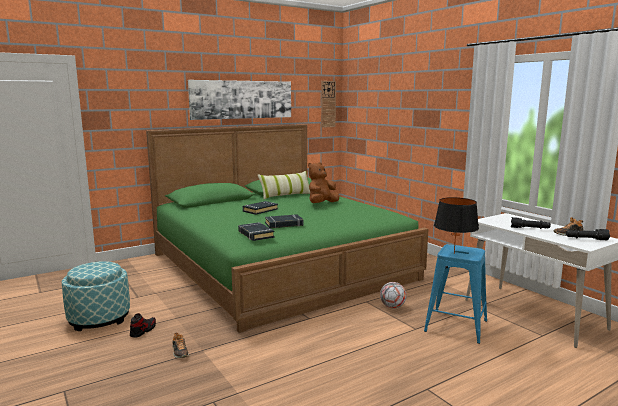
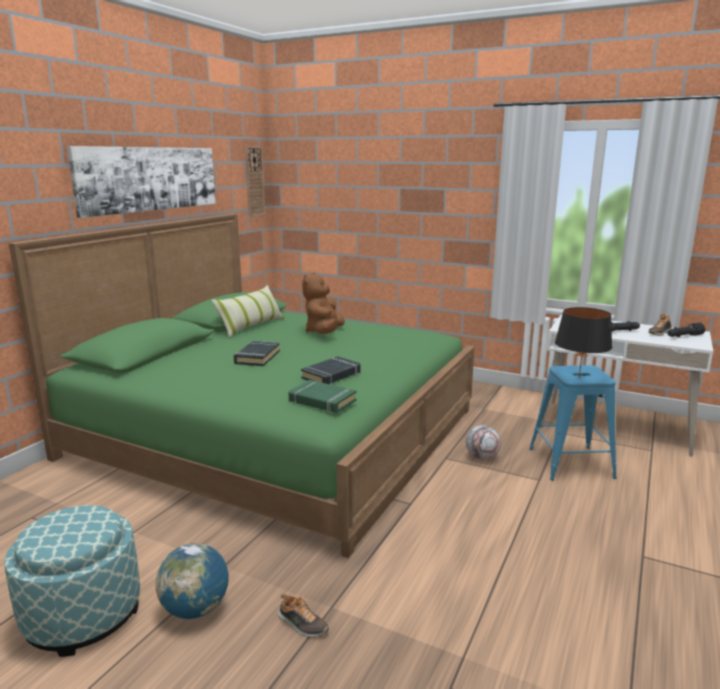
camera: 30 degrees left, 5 degrees up
(143, 330) = (195, 609): shoe -> globe
(255, 234) = (322, 401): black book -> green book

